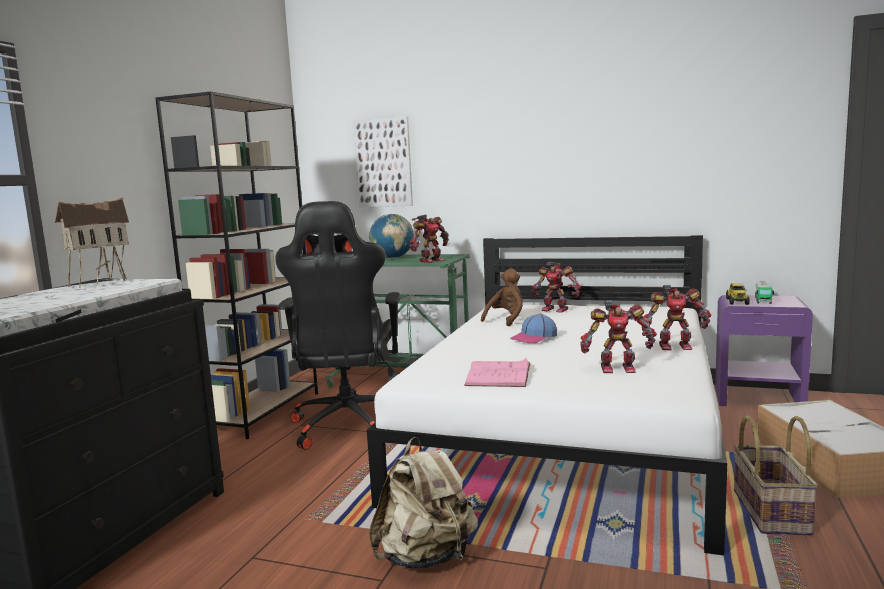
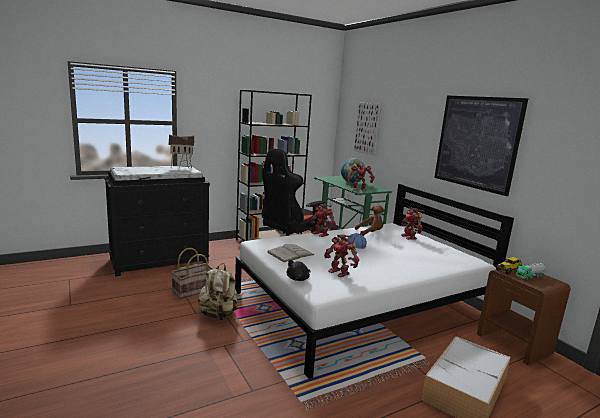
camera: 40 degrees right, 5 degrees up
(498, 374) = (290, 253): pink book -> white book
(606, 396) = (298, 279): none -> black plush toy
(615, 145) = (476, 142): none -> picture
(674, 346) = (399, 276): toy robot -> toy robot (321, 234)
(759, 398) = (514, 344): purple nightstand -> brown nightstand
(768, 511) = (371, 381): basket -> basket (193, 290)

